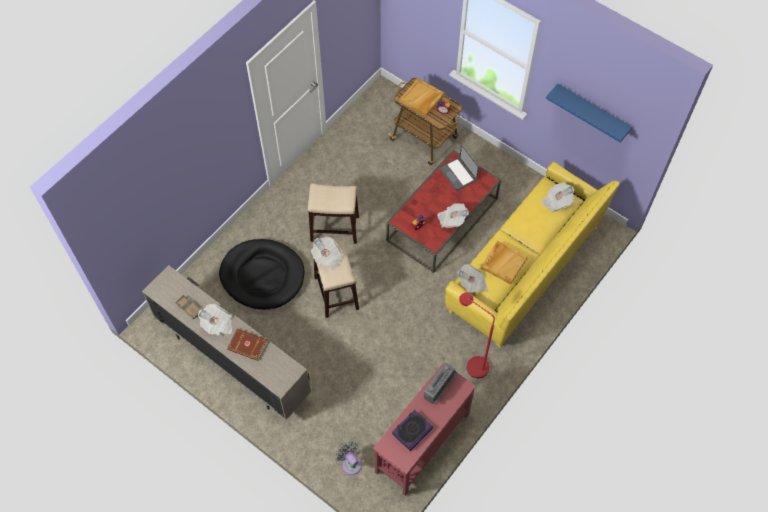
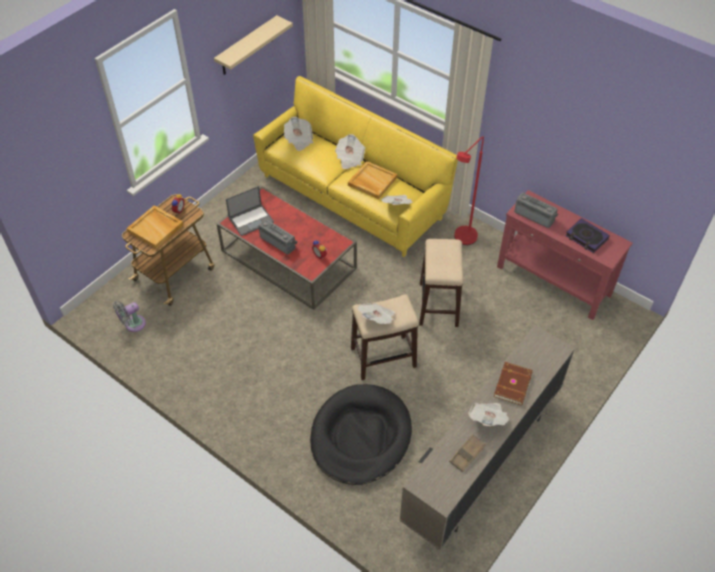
camera: 90 degrees left, 10 degrees down
(335, 228) = (294, 360): stool -> stool (438, 304)
(350, 463) = (587, 341): grey fan -> grey fan (133, 325)
(433, 196) = (279, 242): none -> radio
(451, 219) = (311, 227): newspaper -> newspaper (350, 158)
(592, 112) = (247, 46): blue shelf -> beige shelf

